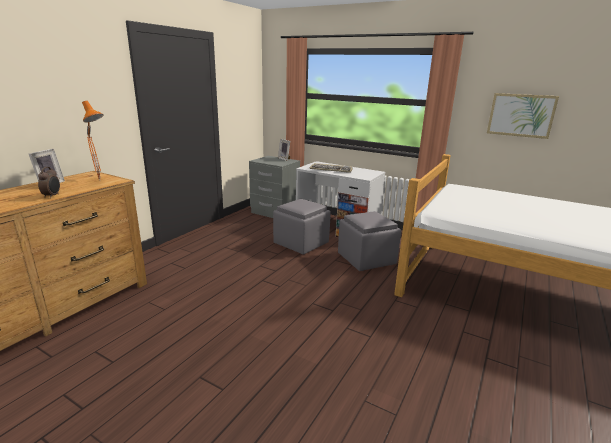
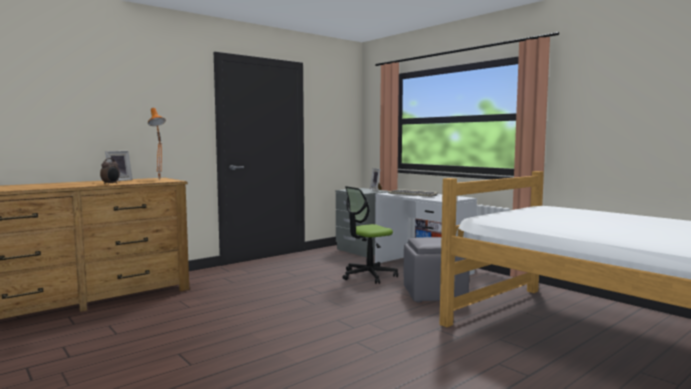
camera: 20 degrees right, 15 degrees down
(300, 243) = (368, 275): grey ottoman -> office chair
(521, 115) = (630, 120): picture -> none

